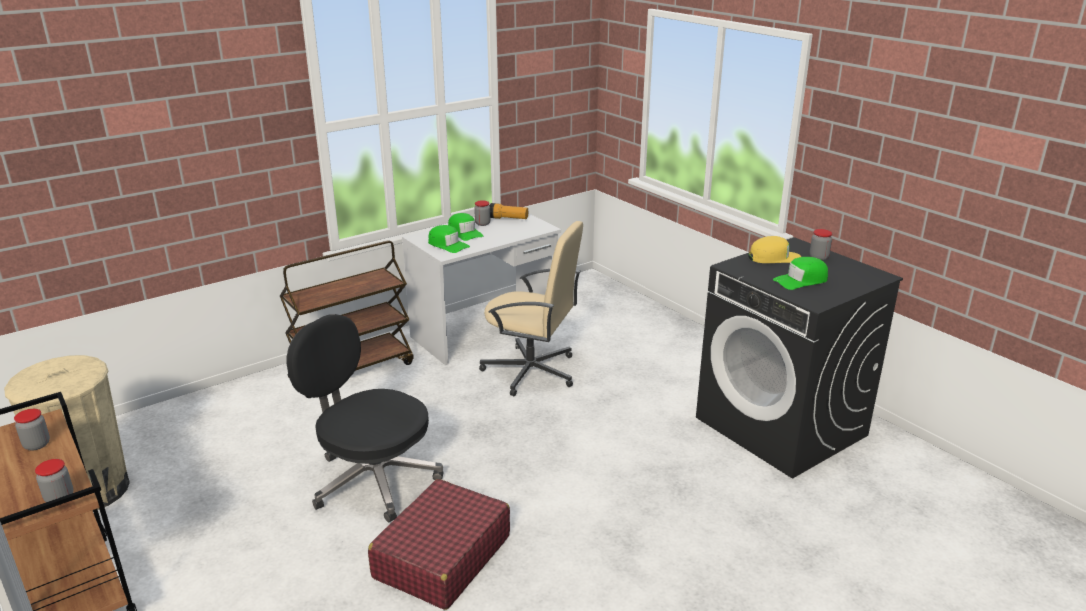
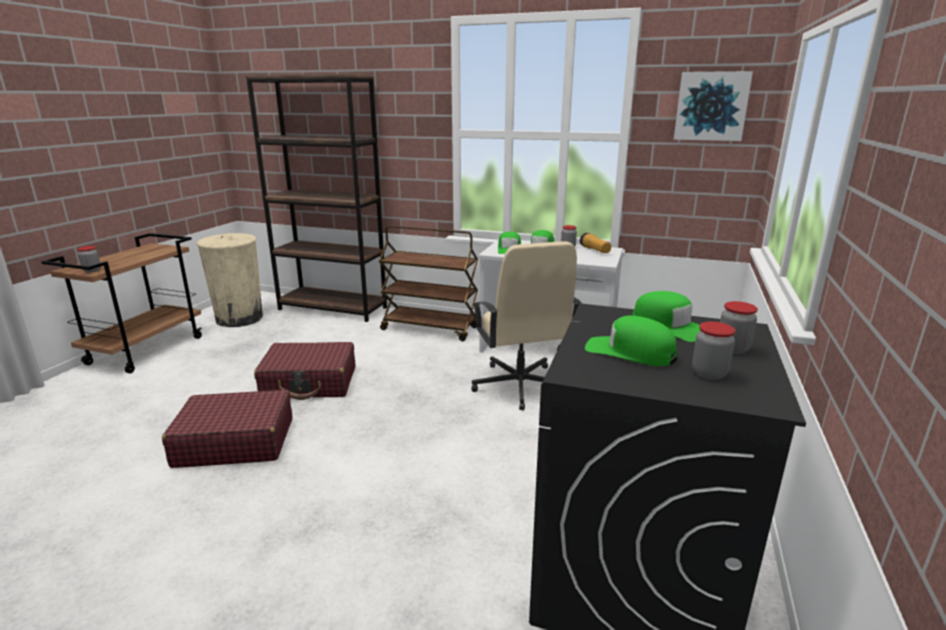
camera: 55 degrees right, 5 degrees down
(37, 445) = (147, 253): jar -> jar (709, 373)
(187, 411) = (333, 308): none -> brown bookcase
(372, 479) = (310, 382): black office chair -> red suitcase
(556, 61) = (711, 106): none -> picture
(774, 258) = (669, 326): yellow cap -> green cap

